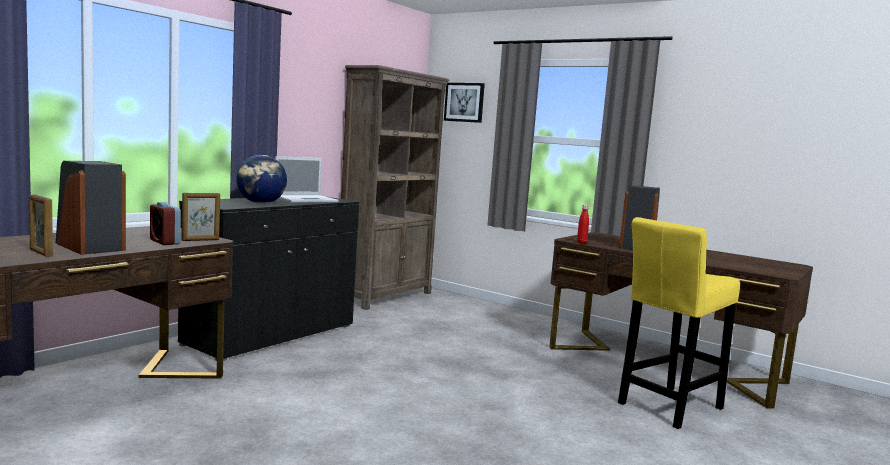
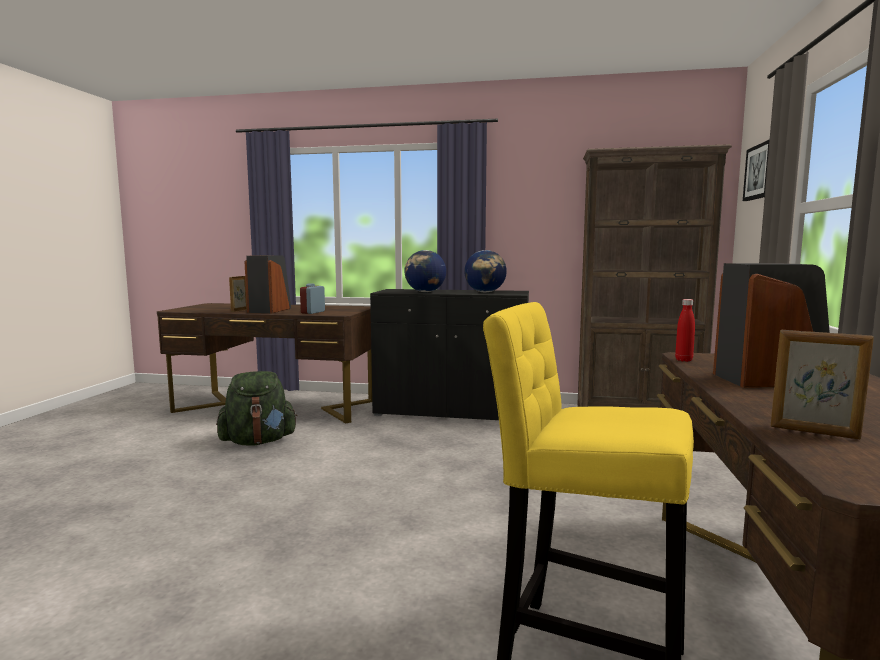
camera: 65 degrees right, 0 degrees up
(200, 240) = (334, 313): picture frame -> picture frame (814, 432)
(202, 428) = (258, 441): none -> green backpack
(306, 199) = (485, 292): laptop -> globe

